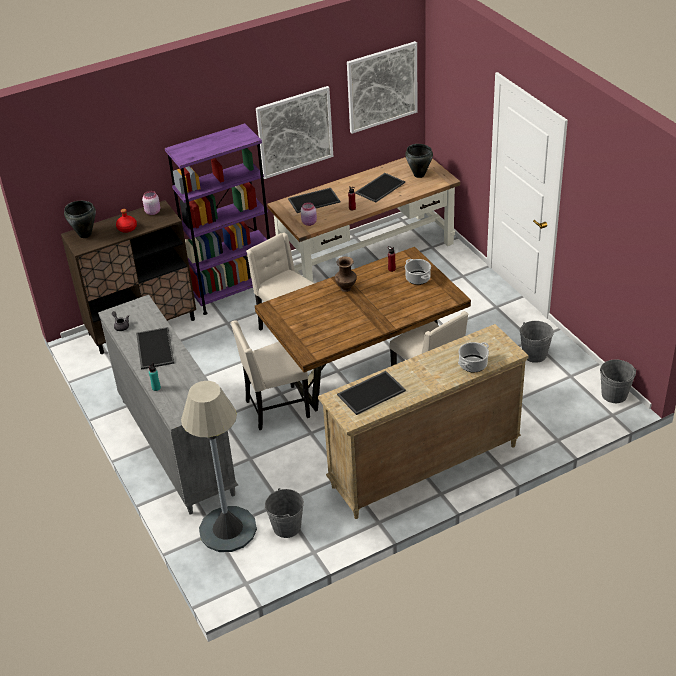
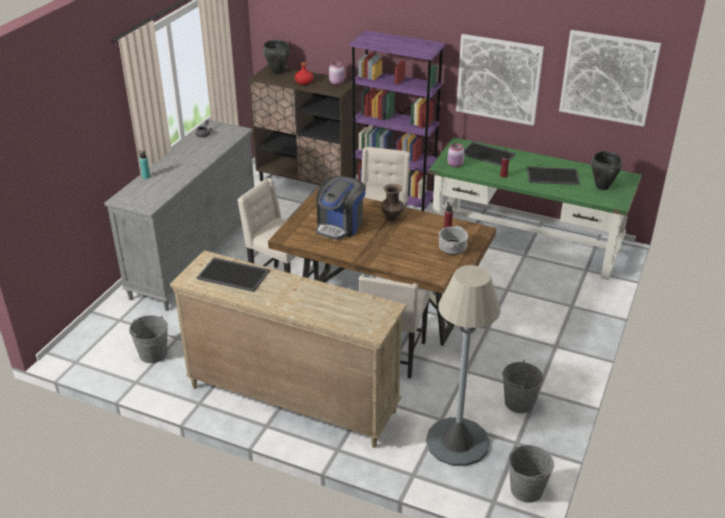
camera: 50 degrees right, 5 degrees down
(154, 348) = (191, 156): tray -> none
(227, 529) = (127, 325): grey floor lamp -> grey floor lamp (457, 442)
(325, 318) = (340, 225): none -> coffee machine
(367, 254) = (526, 240): brown desk -> green desk
(473, 364) = (330, 315): cooking pot -> none

